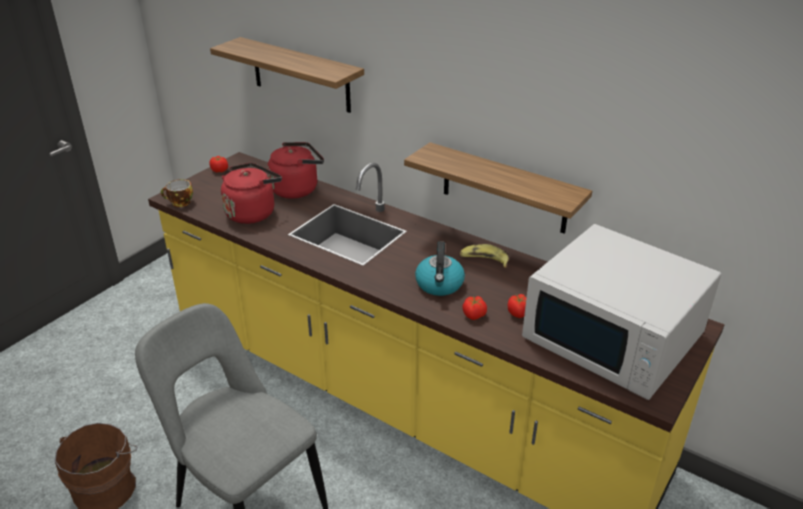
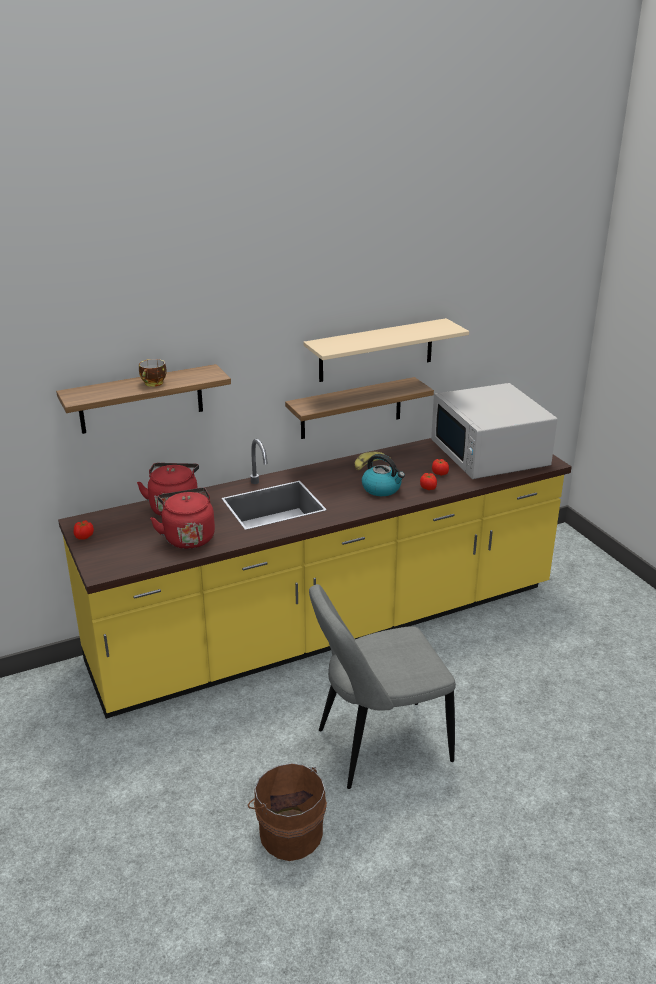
camera: 60 degrees left, 5 degrees down
(180, 203) = (121, 570): cup -> cup (153, 383)
(542, 131) = (376, 350): none -> beige shelf
(614, 338) = (489, 454): white microwave -> white microwave turned 90 degrees clockwise

